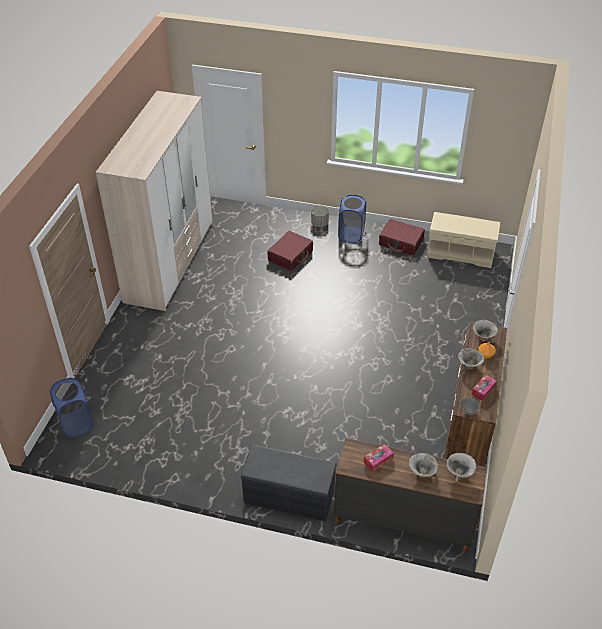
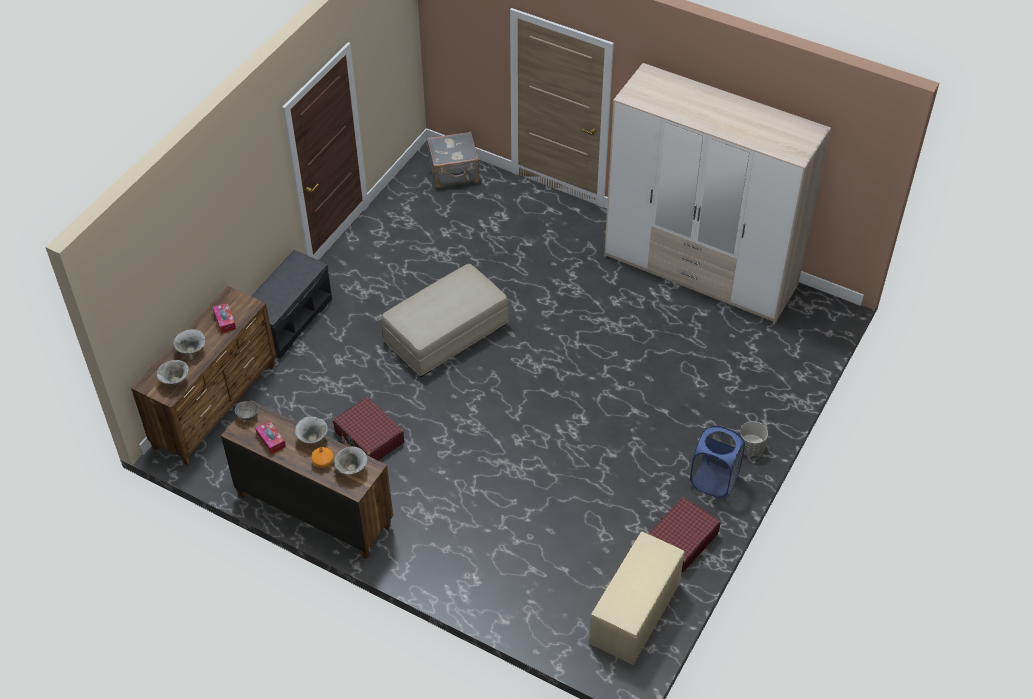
camera: 105 degrees right, 5 degrees up
(76, 423) = (454, 173): blue laundry basket -> grey suitcase
(271, 385) = (446, 333): none -> beige ottoman
(290, 256) = (681, 397): red suitcase -> red suitcase (369, 437)

